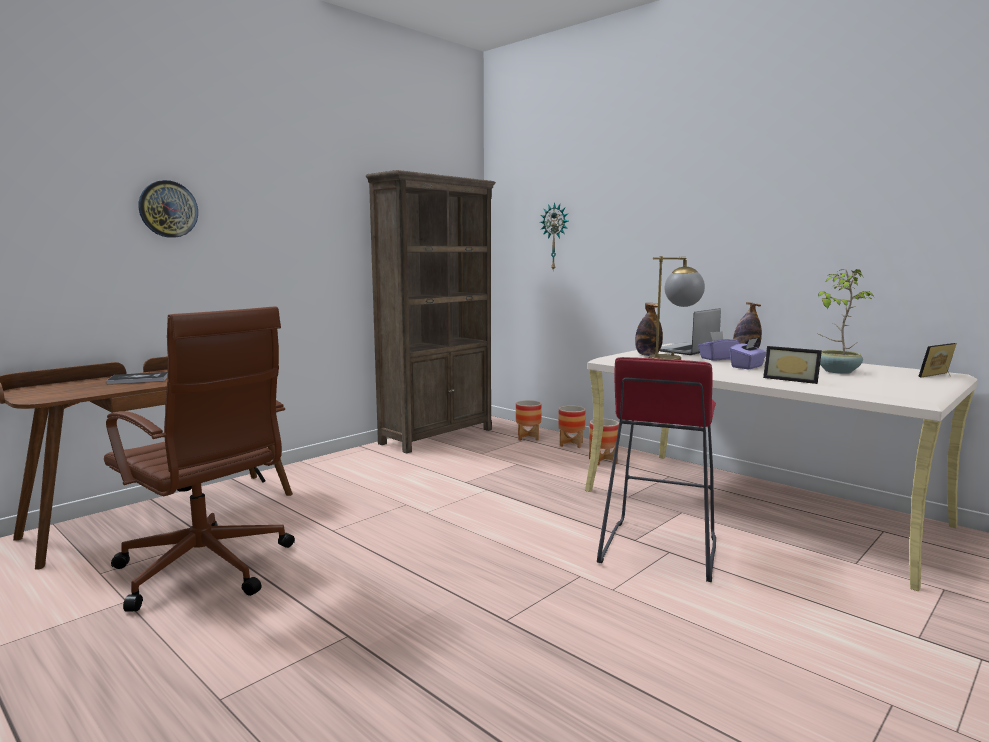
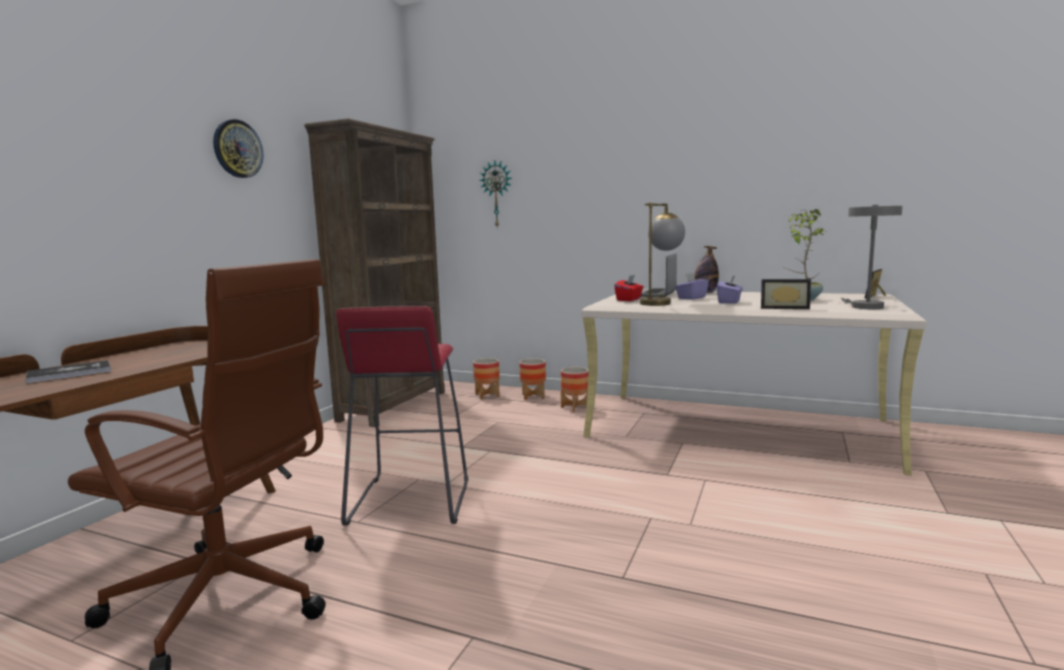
camera: 20 degrees left, 0 degrees up
(168, 209) = (78, 152): wall clock -> wall clock (237, 149)
(647, 355) = (629, 299): bottle -> red tissue box
(658, 550) = (694, 480): red stool -> red stool (409, 500)
(891, 387) = (864, 306): none -> grey table lamp

